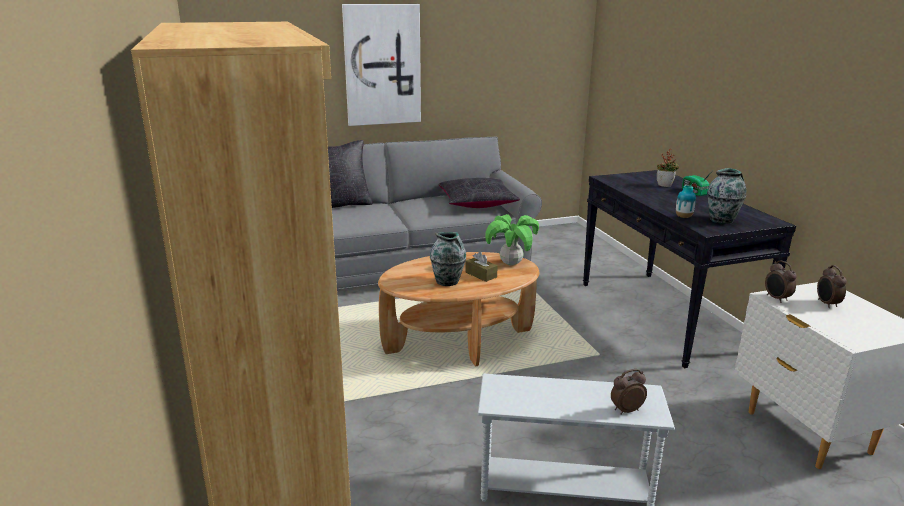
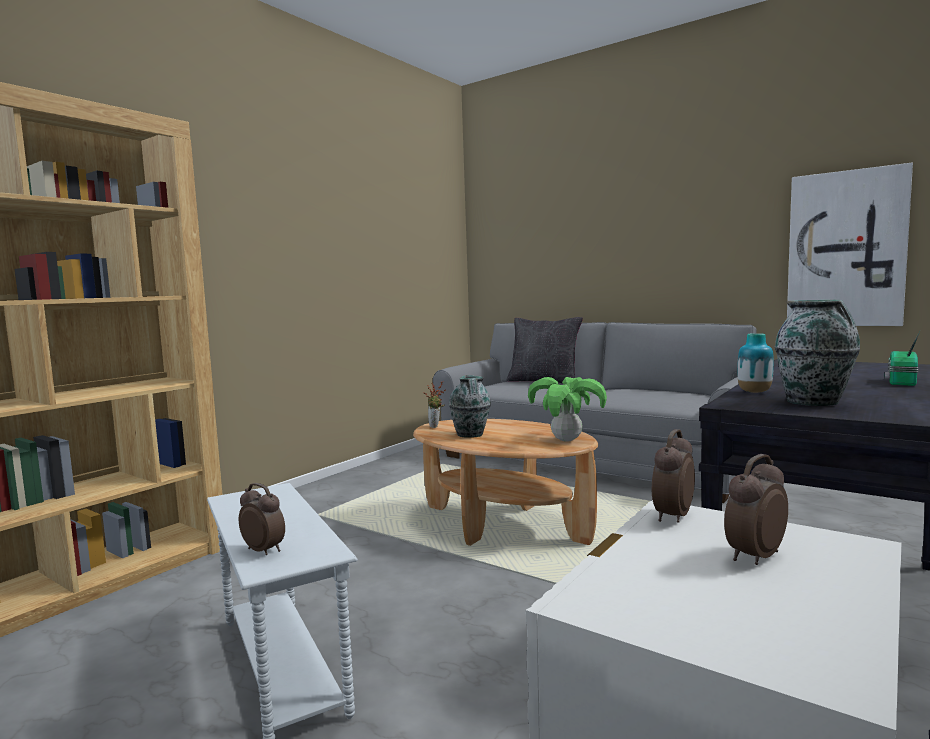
camera: 55 degrees right, 15 degrees down
(382, 65) = (626, 243): picture -> picture (846, 249)
(477, 203) = (679, 399): black pillow -> none
(481, 275) = (512, 438): brown tissue box -> none
(665, 185) = (870, 373): potted plant -> potted plant (436, 426)

